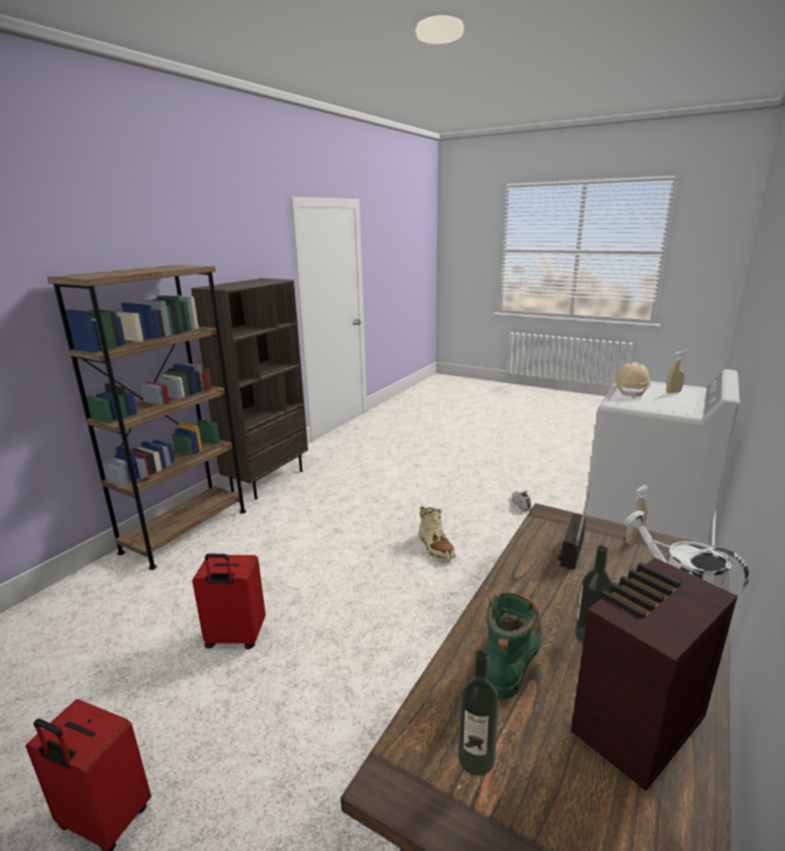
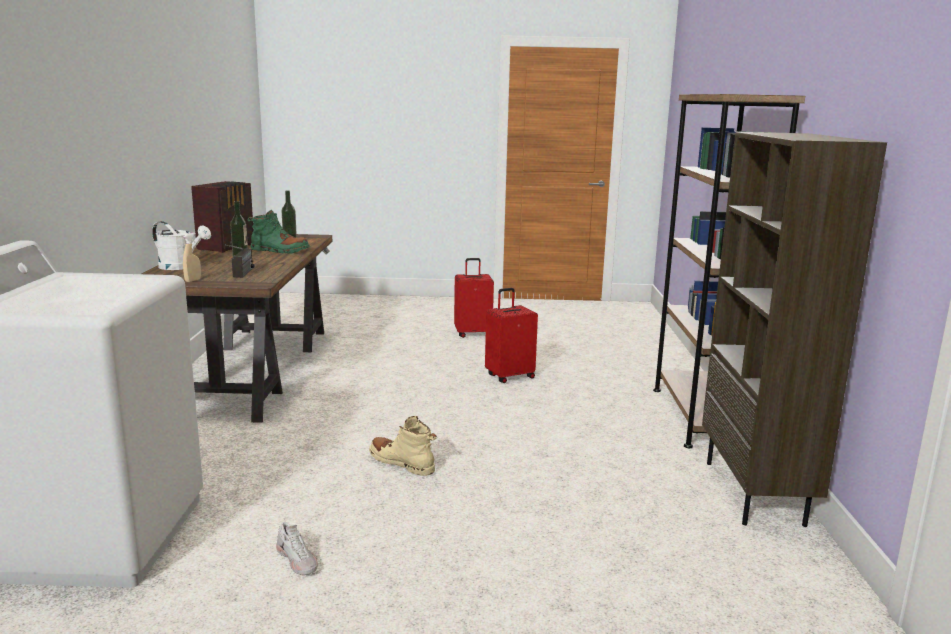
camera: 150 degrees right, 5 degrees down
(512, 652) = (279, 251): green boot -> green boot turned 75 degrees counterclockwise
(630, 391) = (114, 293): beige hard hat -> none
(673, 392) = (38, 298): beige spray bottle -> none

